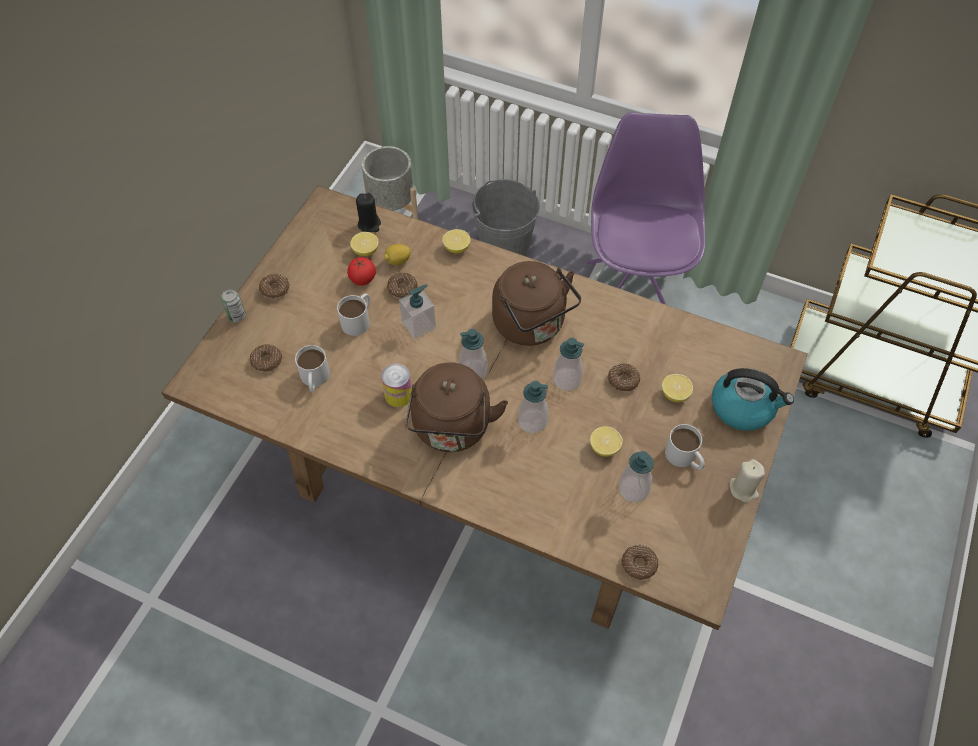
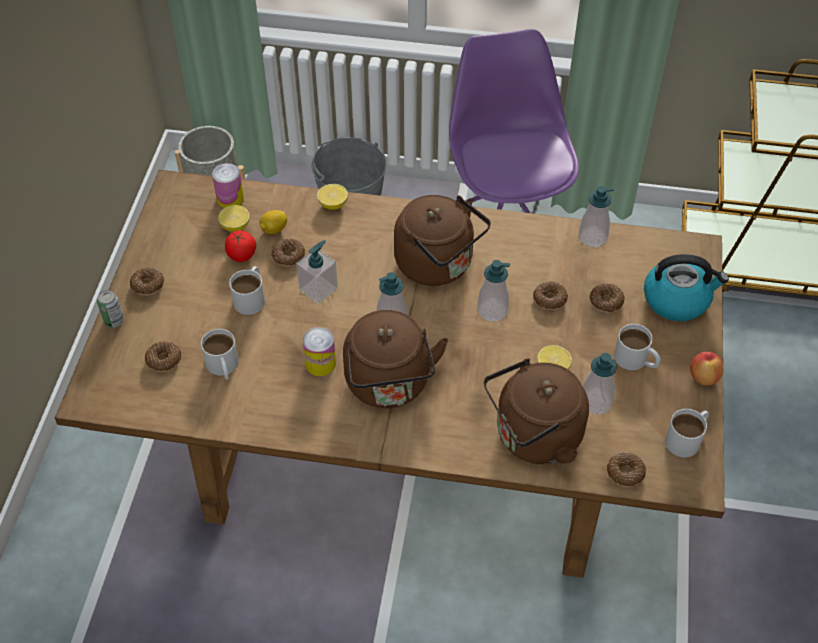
camera: 15 degrees left, 5 degrees down
(369, 224) = (230, 199): black candle -> can
(532, 421) = (470, 359): soap dispenser -> soap dispenser (592, 237)
(565, 509) = (533, 437): none -> brown kettle
(675, 394) = (606, 301): lemon -> donut
(708, 545) = (687, 438): none -> white mug
(743, 489) = (703, 377): beige candle -> apple

